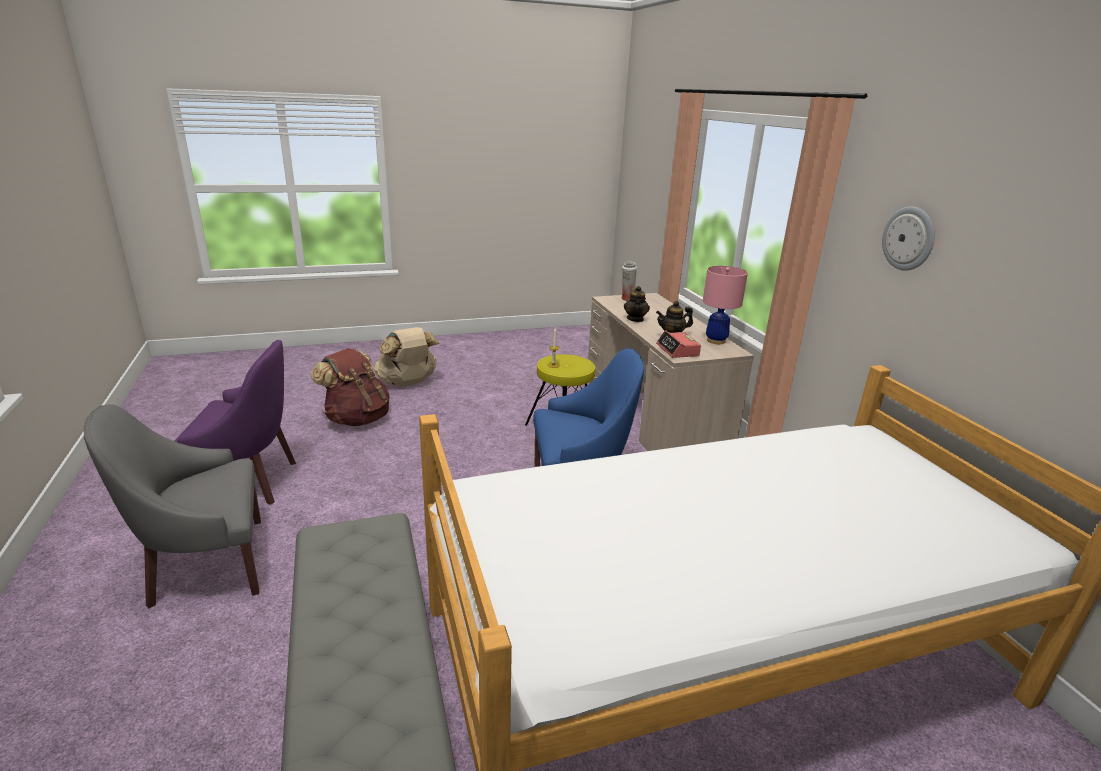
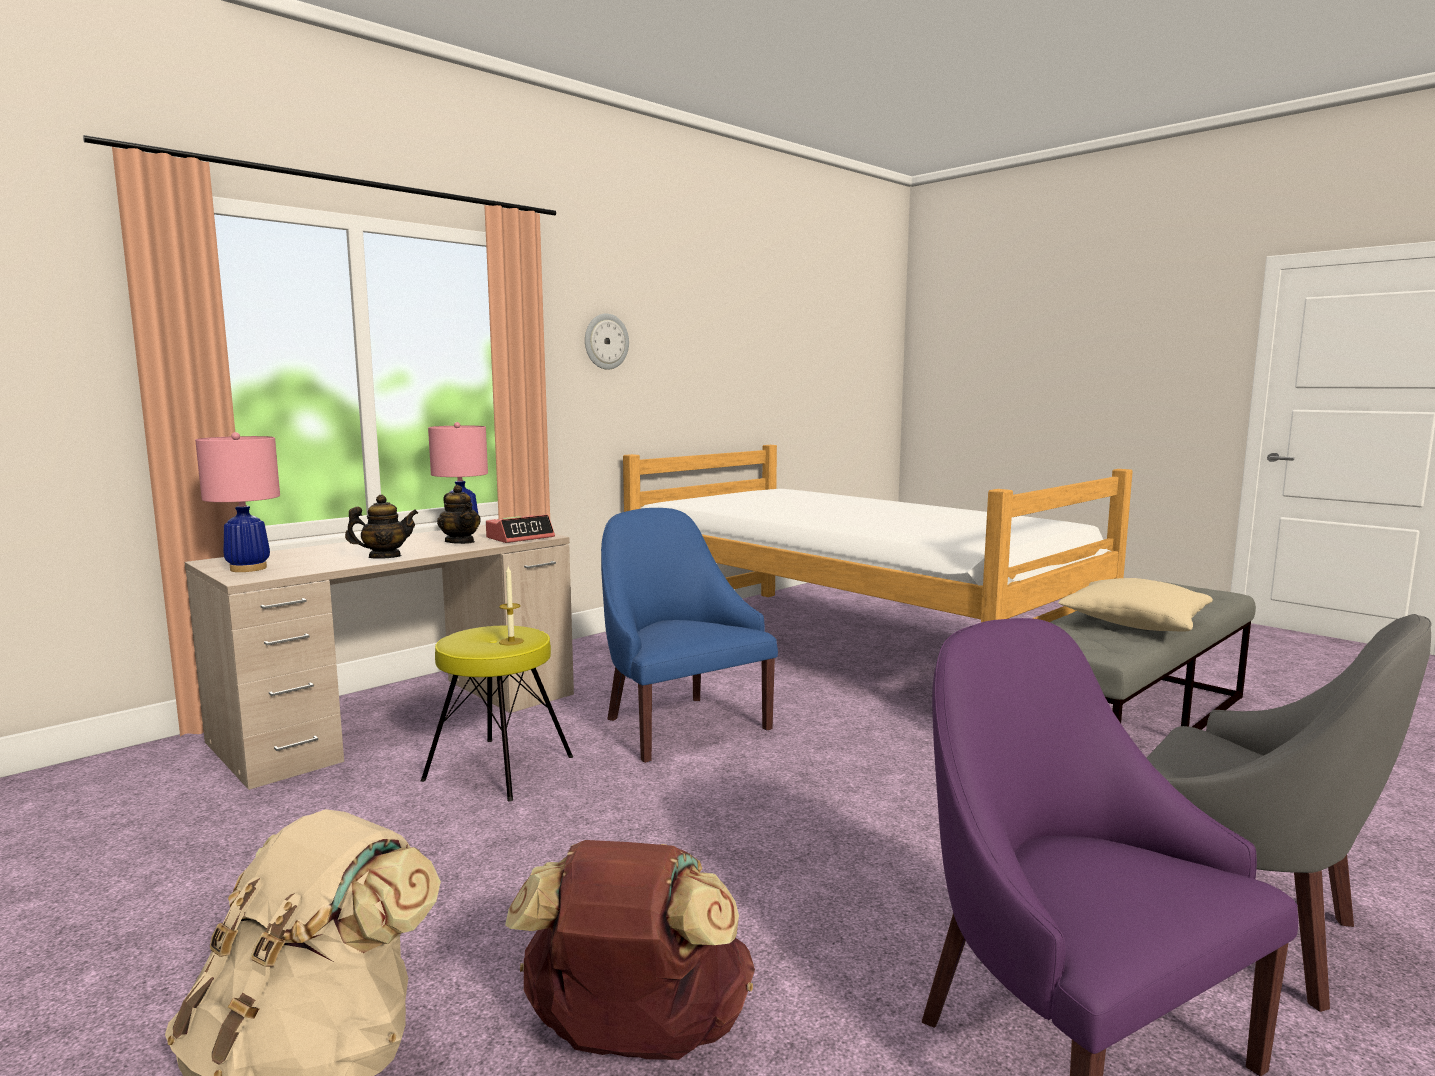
camera: 115 degrees left, 15 degrees down
(345, 612) = (1134, 624): none -> beige pillow
(627, 299) = (248, 568): white vase -> pink table lamp

